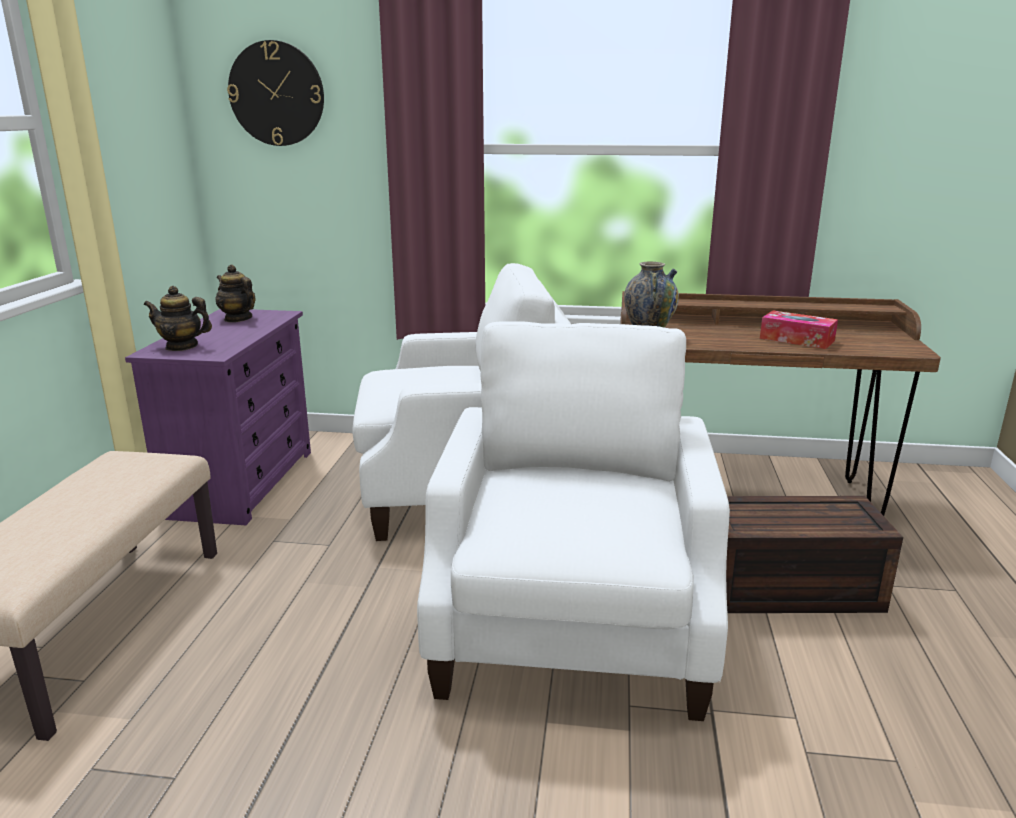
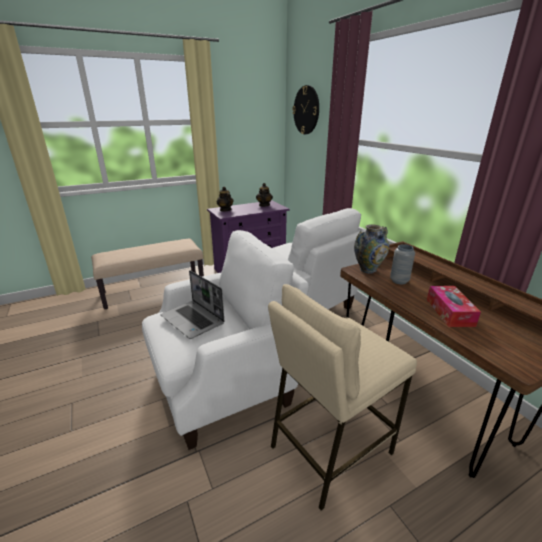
camera: 55 degrees right, 5 degrees up
(561, 507) = (193, 320): none -> laptop
(699, 334) = (399, 281): none -> grey vase
(785, 589) = (329, 449): brown storage box -> beige stool

